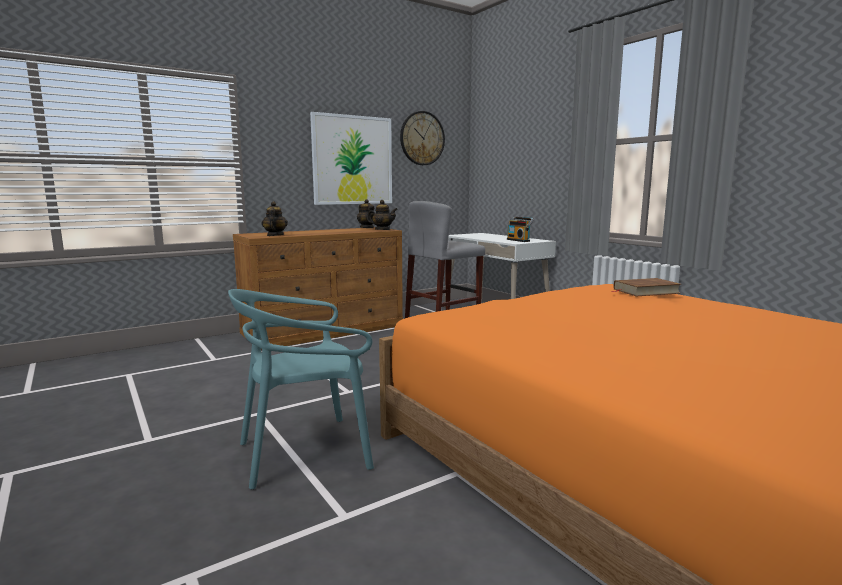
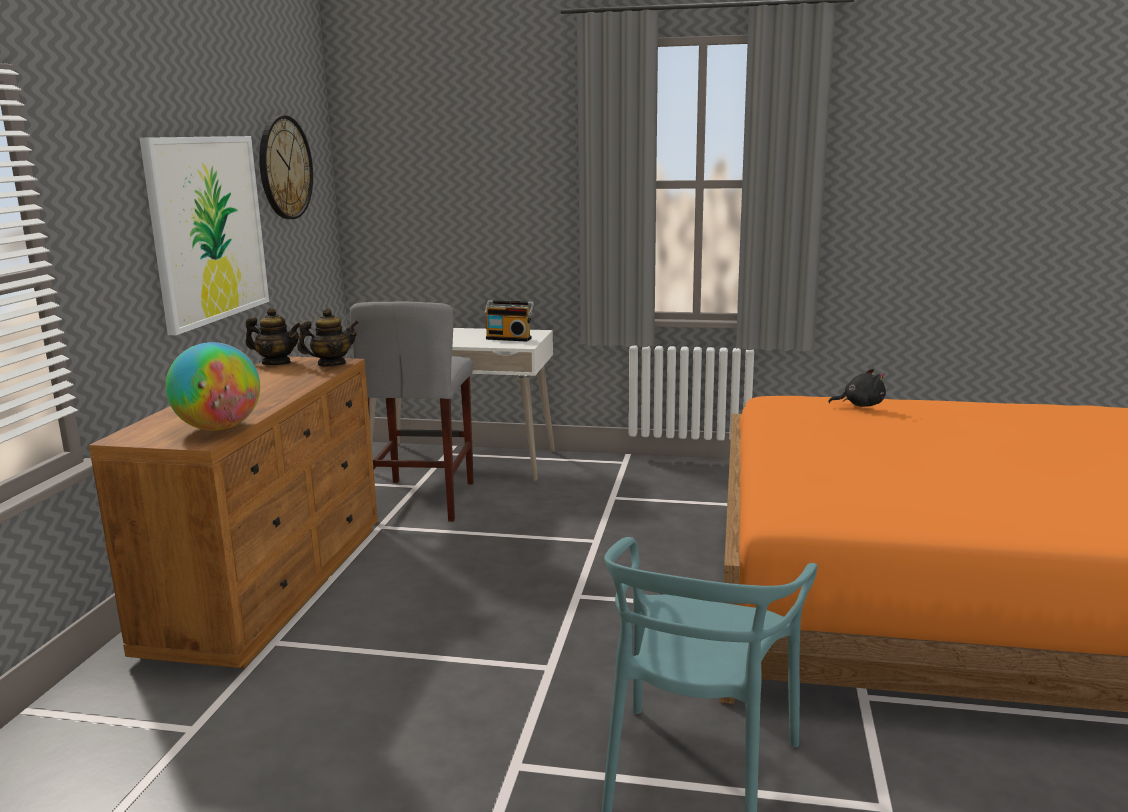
camera: 45 degrees left, 5 degrees up
(275, 235) = (219, 428): teapot -> globe
(645, 291) = (860, 405): brown book -> black plush toy

